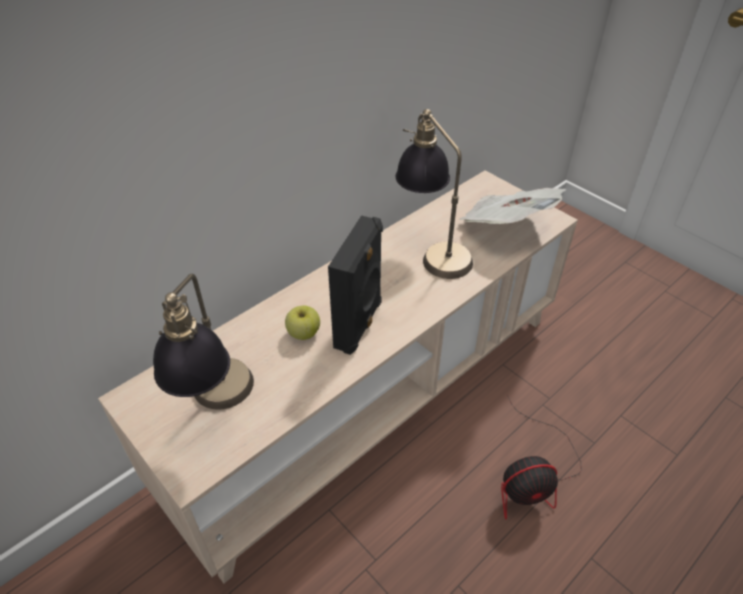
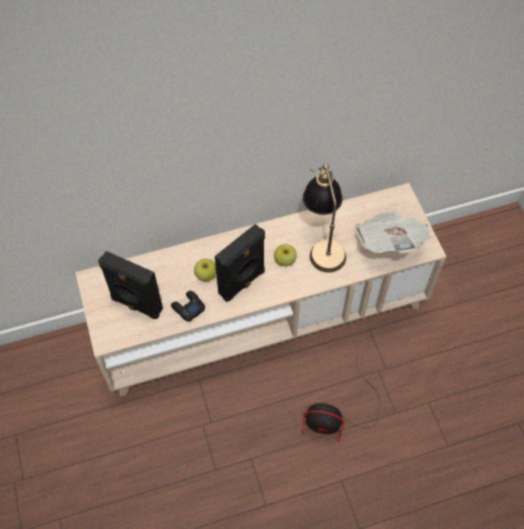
camera: 25 degrees right, 15 degrees up
(217, 406) = (136, 305): table lamp -> black speaker
(300, 381) = (188, 307): none -> black game controller
(398, 283) = (285, 260): none -> apple

